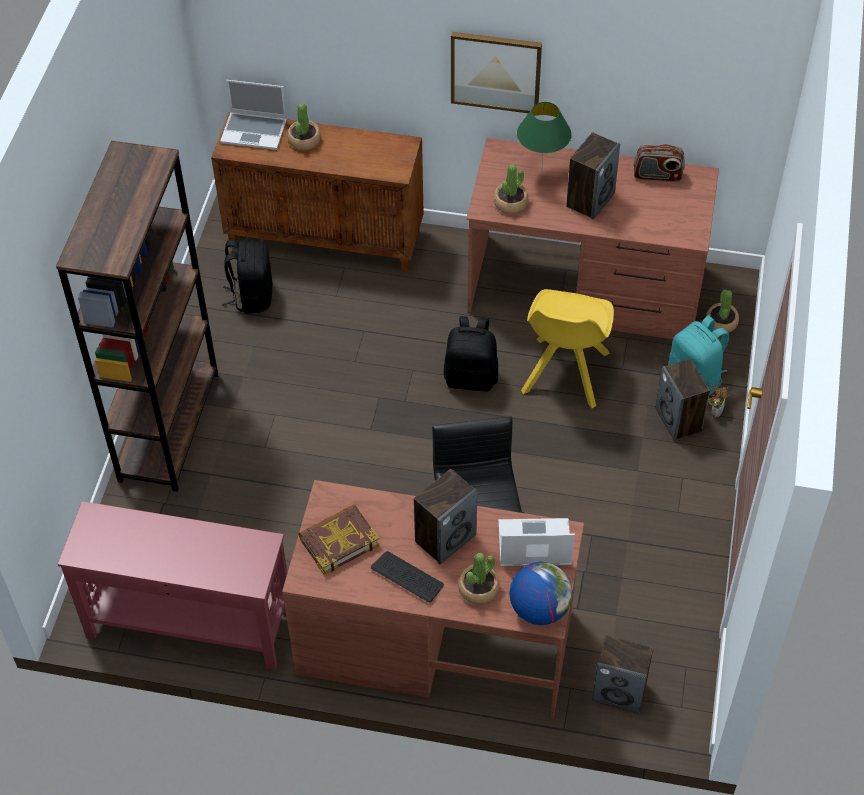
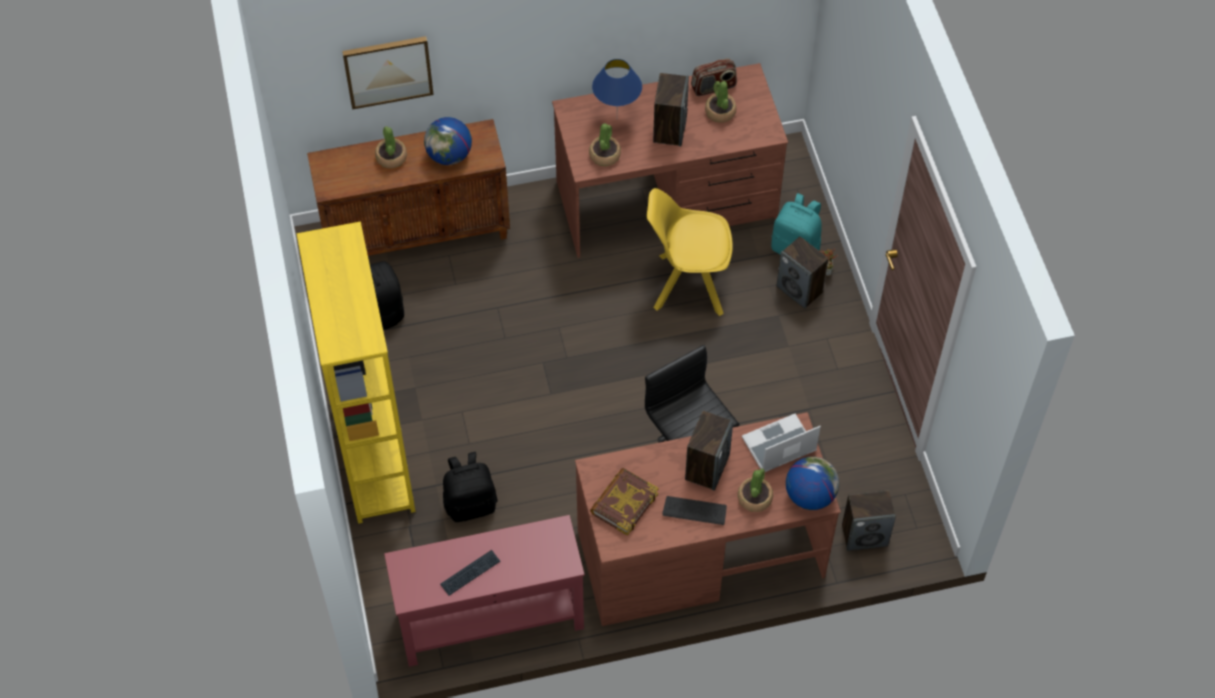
camera: 25 degrees left, 5 degrees up
(152, 553) = (470, 573): none -> keyboard
(169, 426) = (374, 457): brown bookcase -> yellow bookcase
(255, 131) = (342, 163): laptop -> none
(360, 156) = (449, 156): none -> globe
(471, 377) = (611, 316): black backpack -> black backpack (471, 504)
(495, 71) = (555, 44): picture -> picture (388, 71)
(541, 174) = (617, 119): green table lamp -> blue table lamp
(564, 374) = (688, 284): yellow chair -> yellow chair turned 105 degrees clockwise
(721, 322) = (792, 191): potted plant -> potted plant (720, 112)

